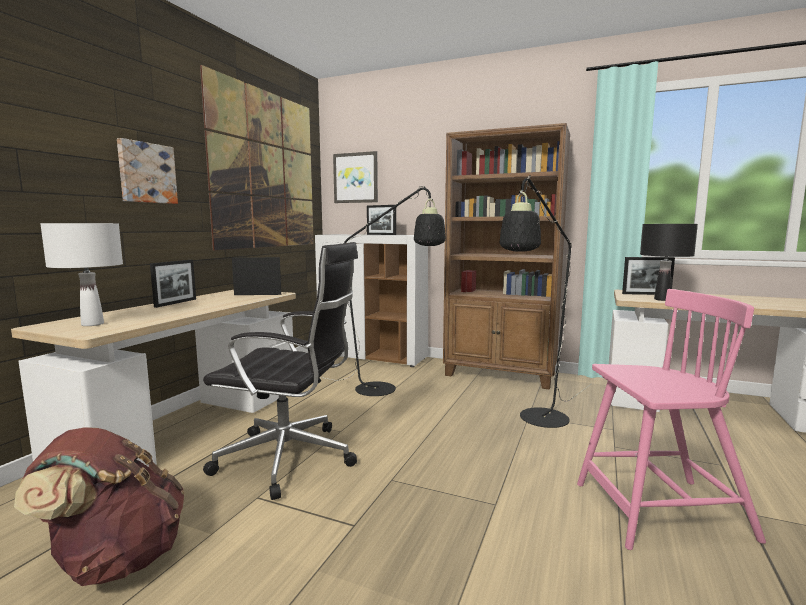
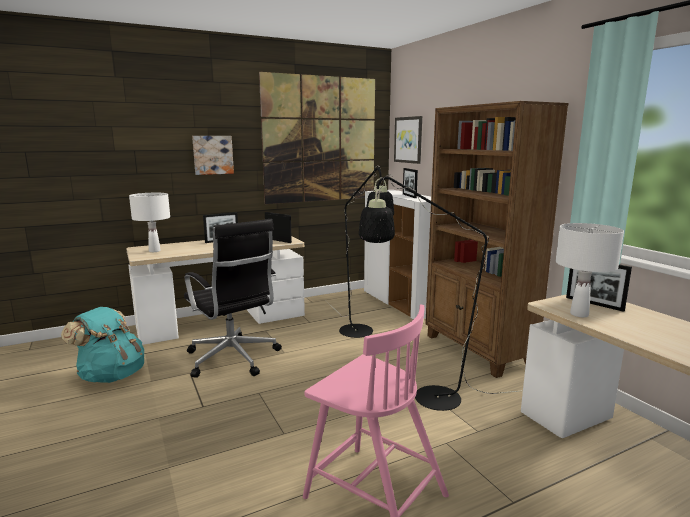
camera: 40 degrees right, 5 degrees up
(116, 559) = (111, 375): brown backpack -> turquoise backpack
(662, 299) = (579, 314): black table lamp -> white table lamp

